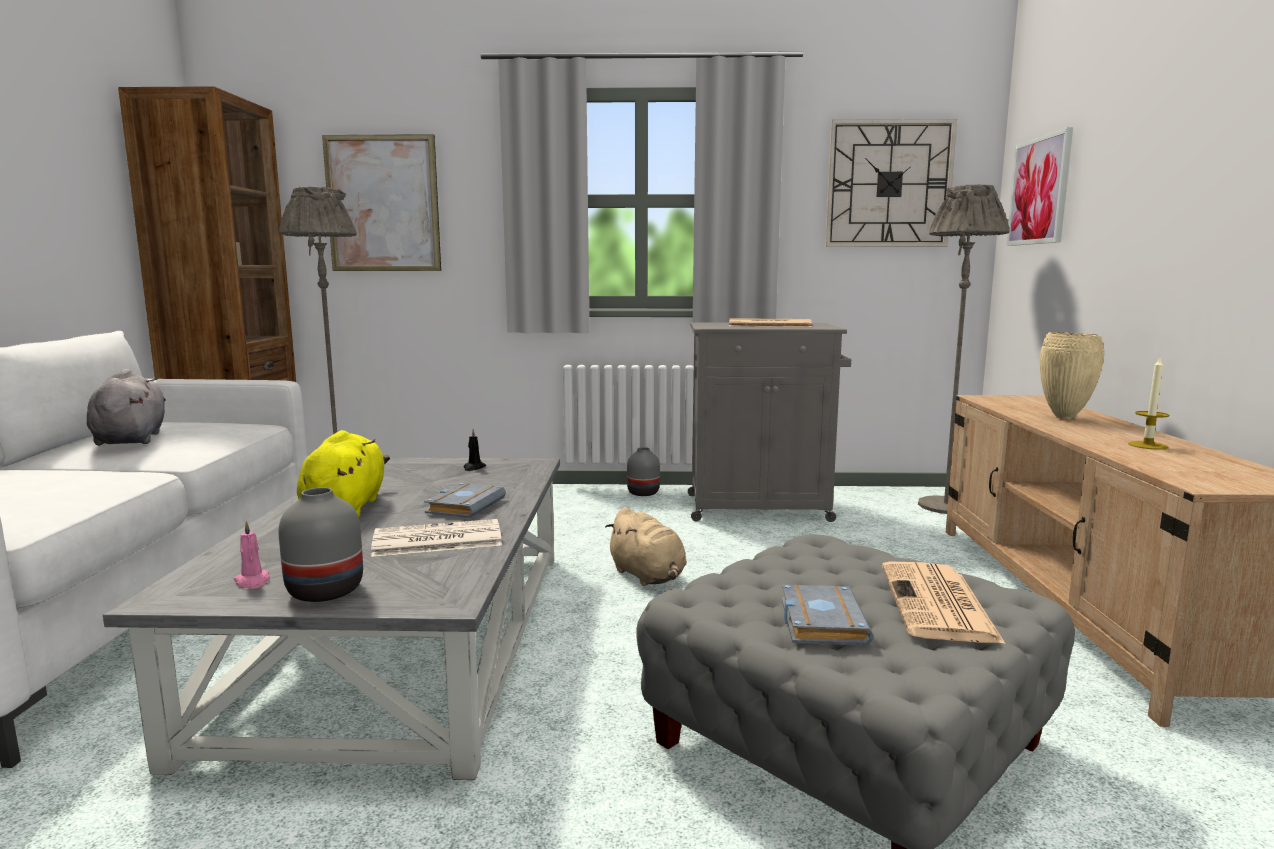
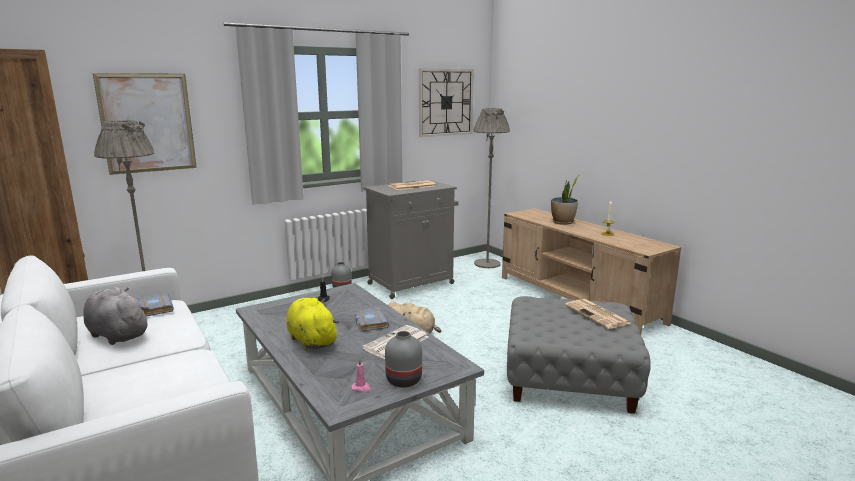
camera: 35 degrees left, 5 degrees up
(819, 621) = (576, 332): grey book -> grey book (153, 308)
(1039, 191) = (519, 111): picture -> none
(1065, 418) = (563, 222): beige vase -> potted plant

